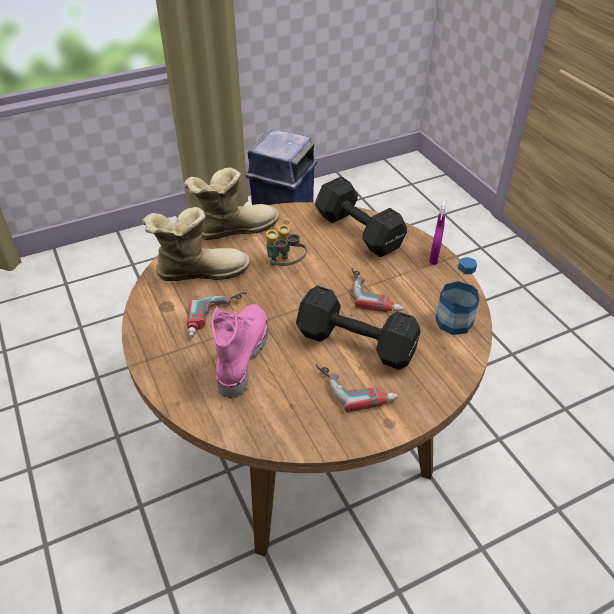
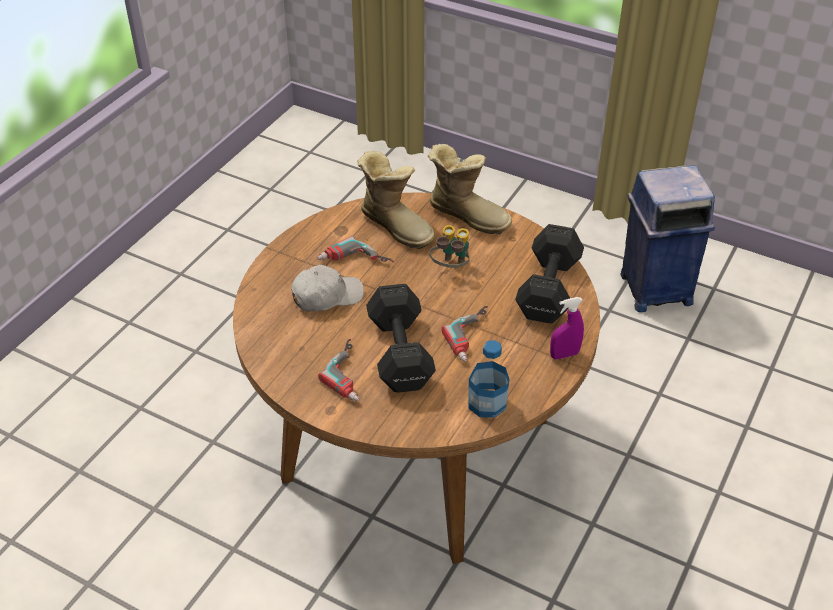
camera: 55 degrees right, 0 degrees up
(241, 356) = (327, 296): pink boot -> white cap

